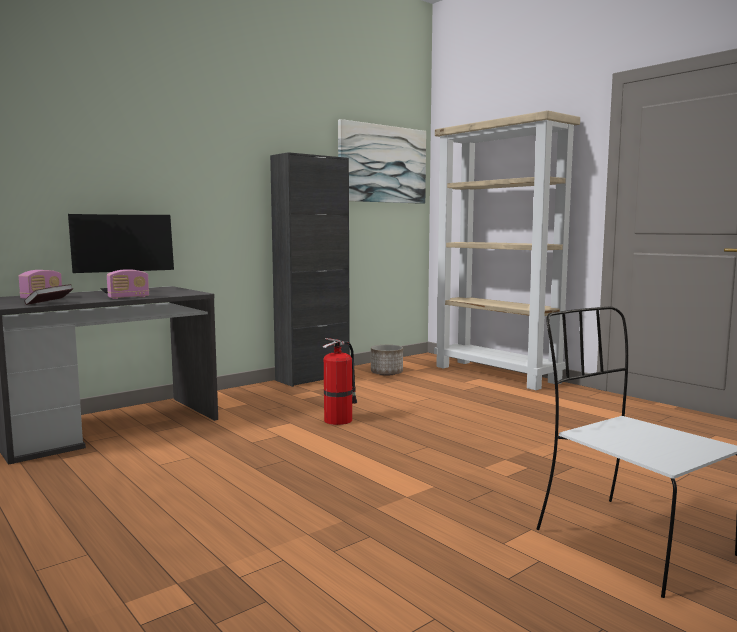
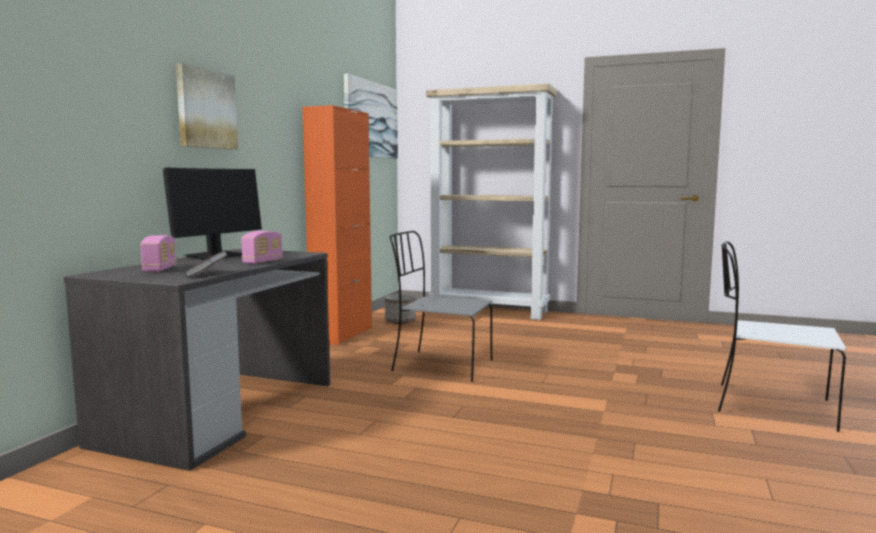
camera: 30 degrees left, 0 degrees up
(139, 163) = (206, 109): none -> picture
(313, 378) = (342, 334): black cabinet -> orange cabinet
(339, 420) = (440, 366): fire extinguisher -> grey chair

